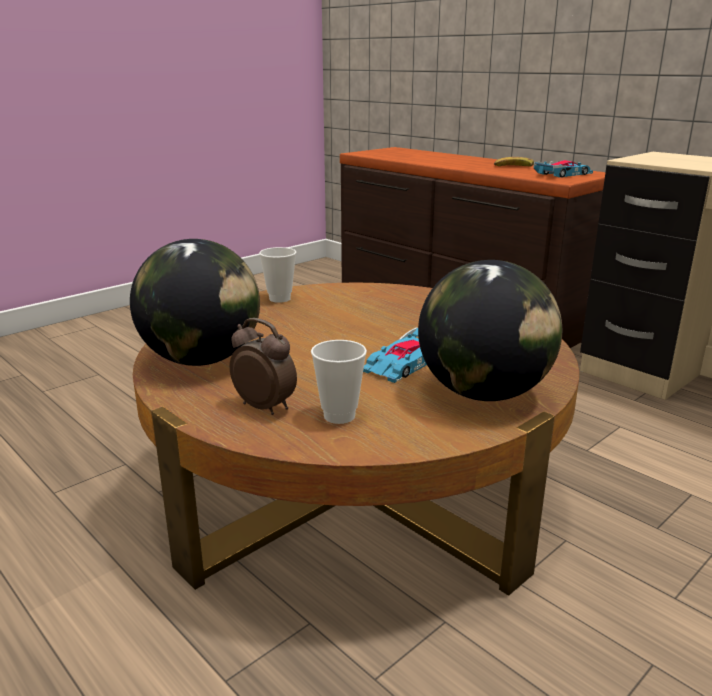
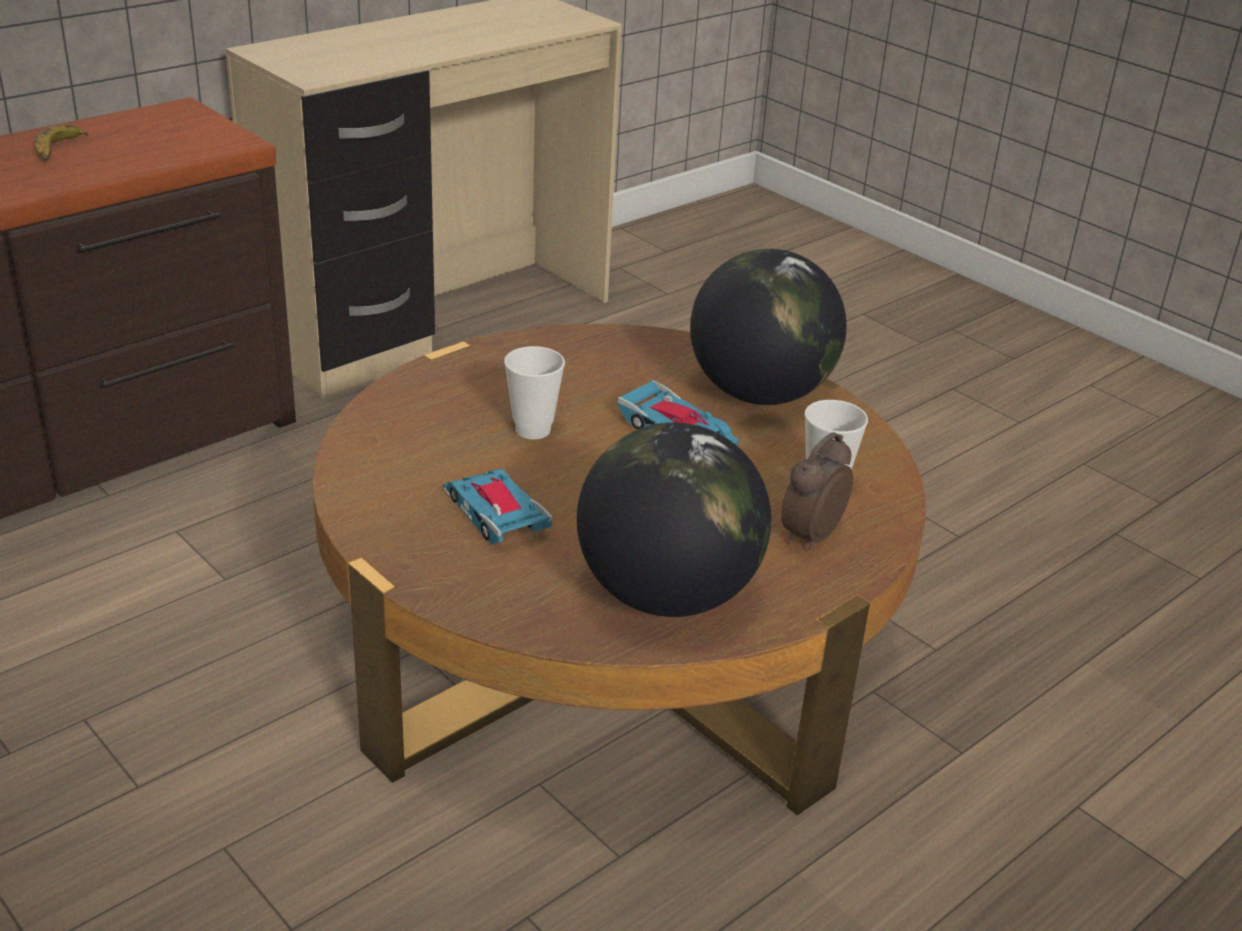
camera: 90 degrees left, 10 degrees up
(280, 299) = (394, 525): cup -> cup (533, 430)
(563, 174) = (173, 131): toy car -> toy car (495, 513)

